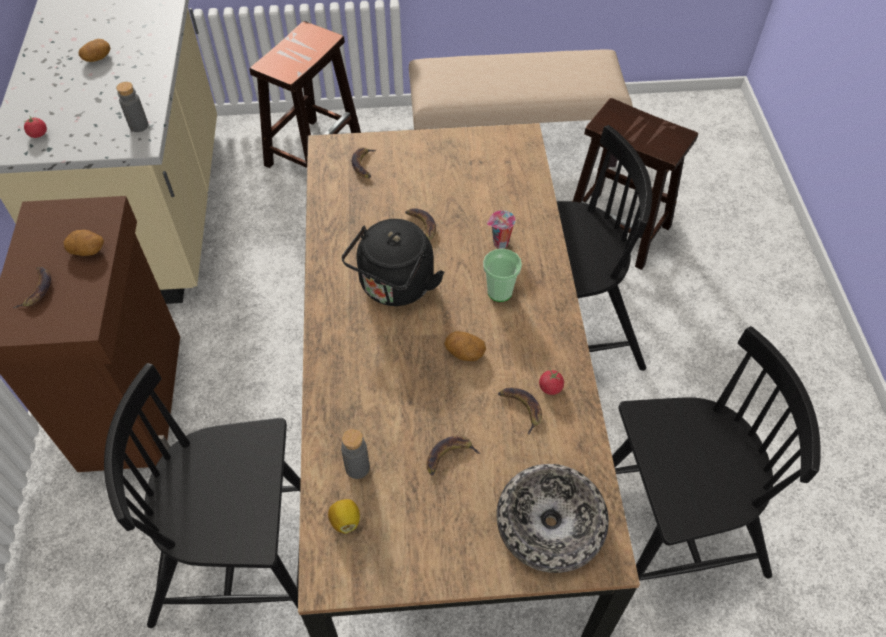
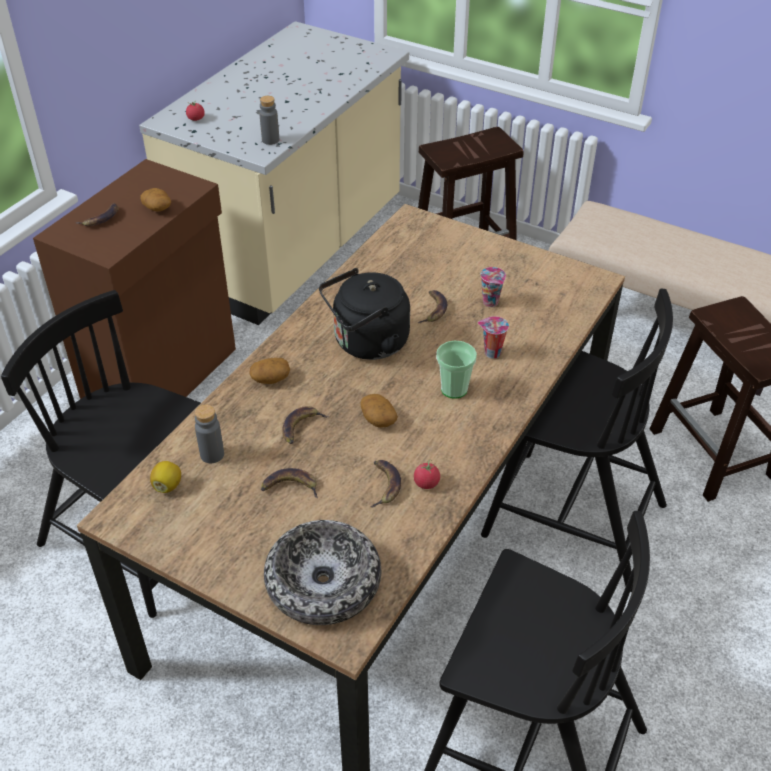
camera: 35 degrees right, 10 degrees down
(97, 58) = (285, 84): potato -> potato (270, 379)
(364, 165) = (430, 243): banana -> banana (301, 427)
(461, 197) = (491, 303): none -> cup

